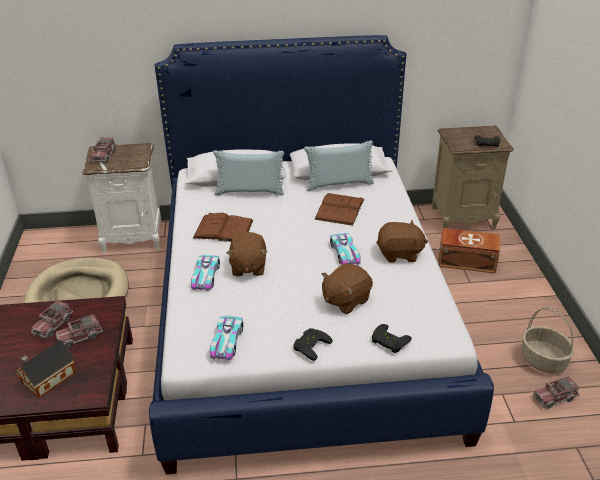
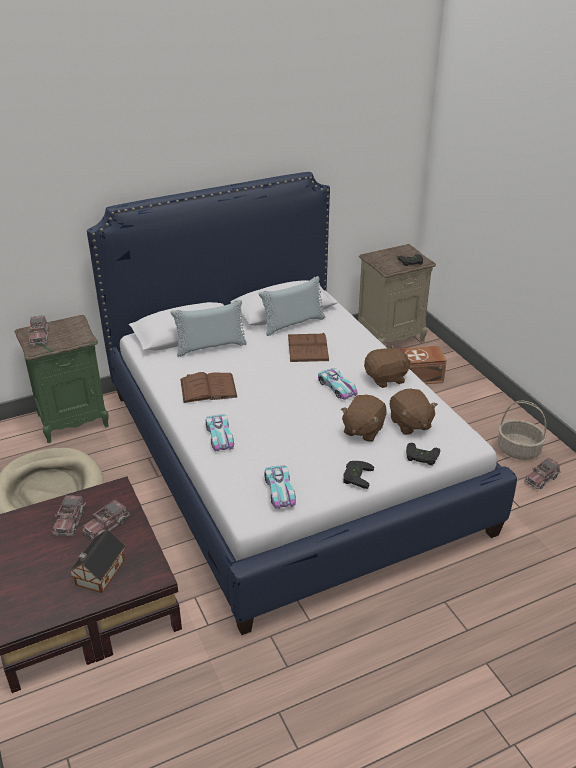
camera: 20 degrees left, 0 degrees up
(133, 238) = (73, 421): white nightstand -> green nightstand
(248, 267) = (255, 419): brown plush toy -> brown plush toy (410, 424)

